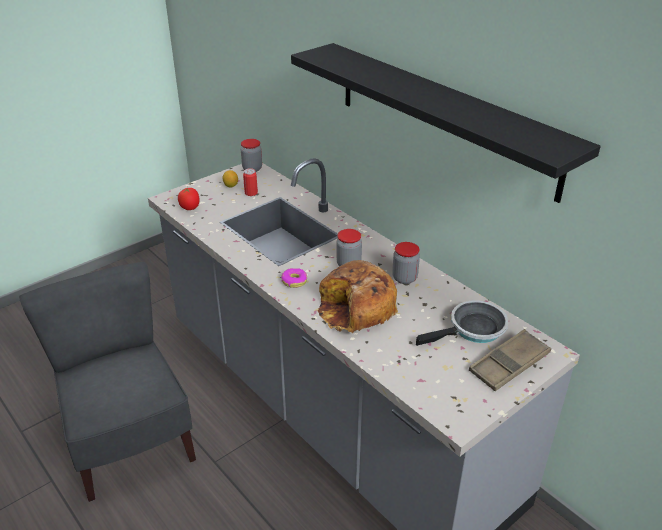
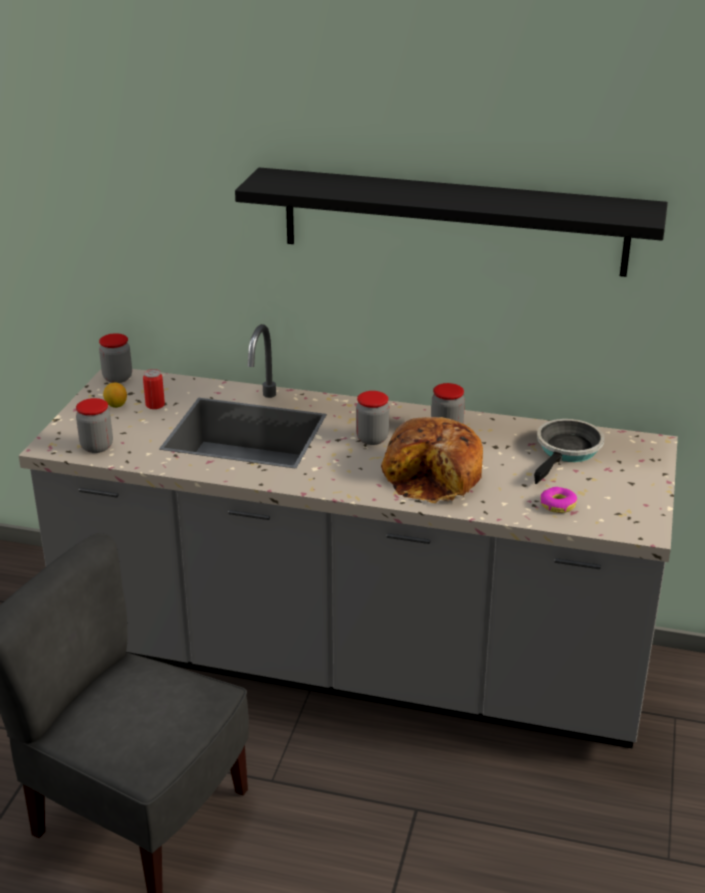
camera: 35 degrees left, 5 degrees down
(190, 207) = (97, 446): tomato -> jar
(294, 281) = (335, 476): donut -> donut (557, 505)
(509, 364) = (631, 467): brown tray -> none

